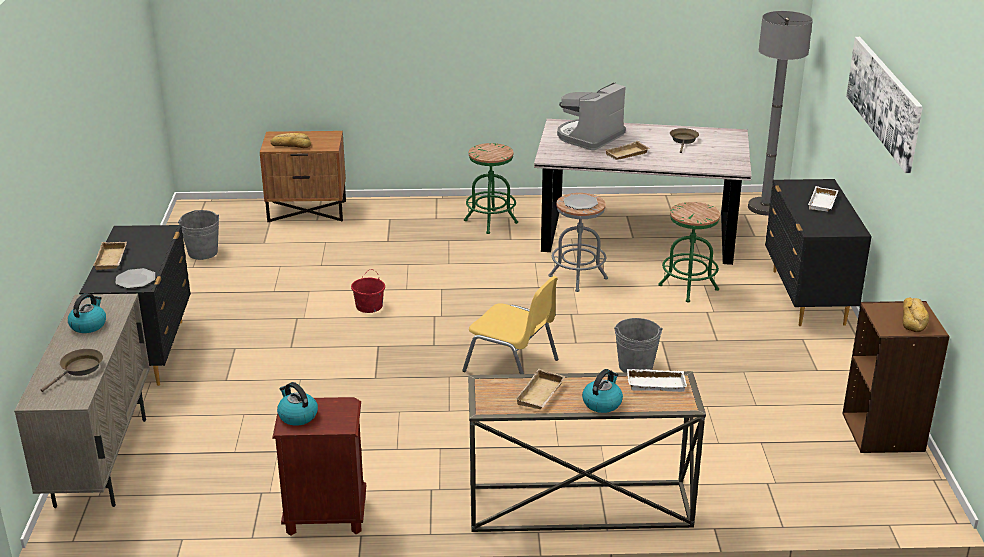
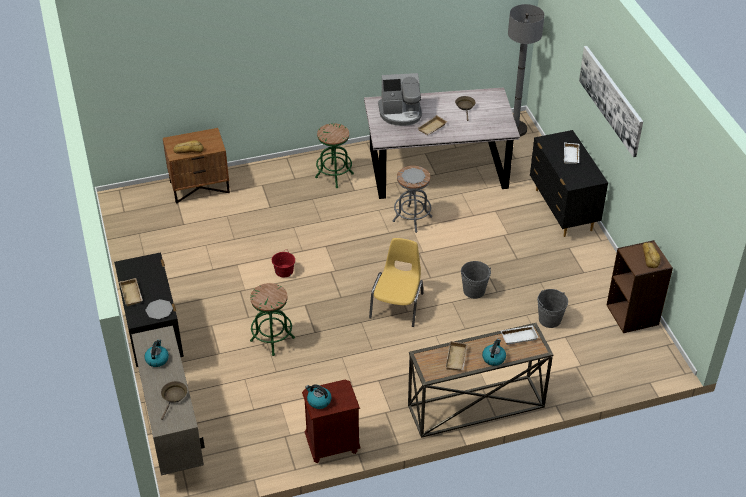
camera: 15 degrees left, 15 degrees up
(203, 252) = (144, 242): grey bucket -> grey bucket (549, 319)
(512, 366) = (397, 305): yellow chair -> yellow chair turned 90 degrees counterclockwise
(589, 137) = (400, 113): coffee machine -> coffee machine turned 120 degrees counterclockwise
(688, 288) = (486, 215): green stool -> green stool (272, 339)

